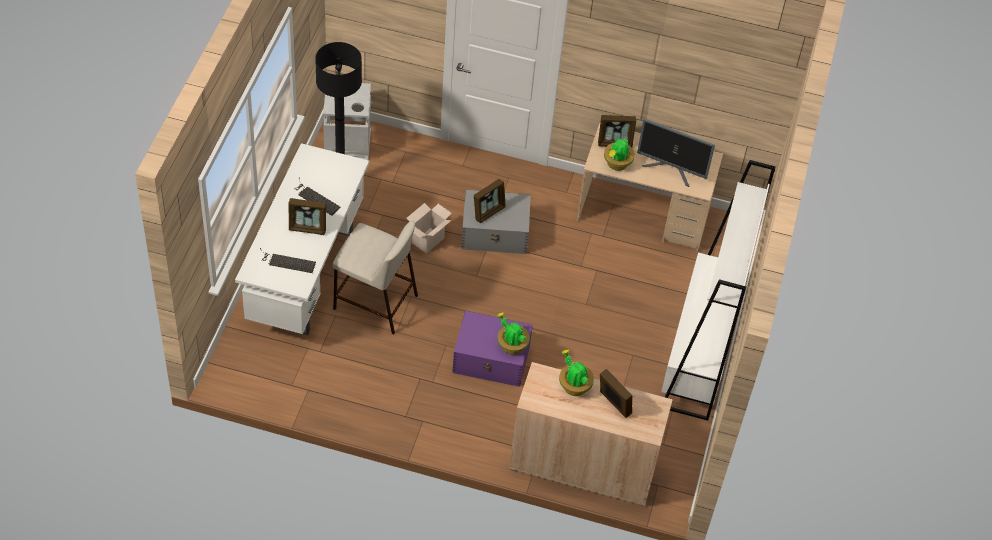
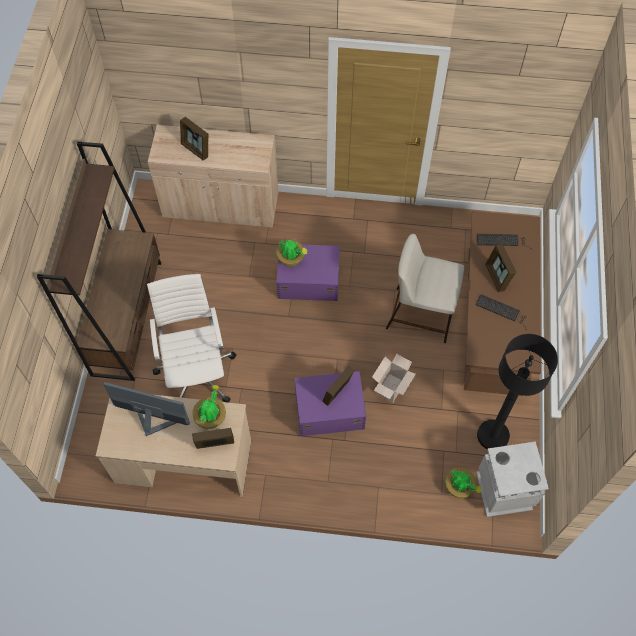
camera: 175 degrees right, 10 degrees up
(306, 275) = (490, 329): white desk -> brown desk
(308, 228) = (497, 277): picture frame -> picture frame turned 105 degrees counterclockwise
(495, 233) = (328, 410): grey storage box -> purple storage box
(574, 386) = (230, 158): potted plant -> potted plant (459, 487)
(625, 288) = (197, 372): none -> white office chair
(699, 354) = (127, 317): white bookcase -> brown bookcase

